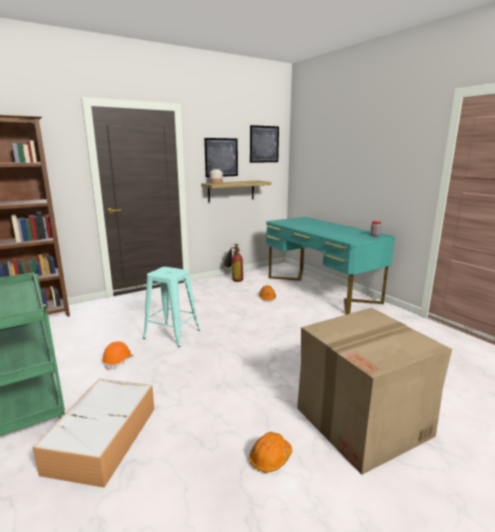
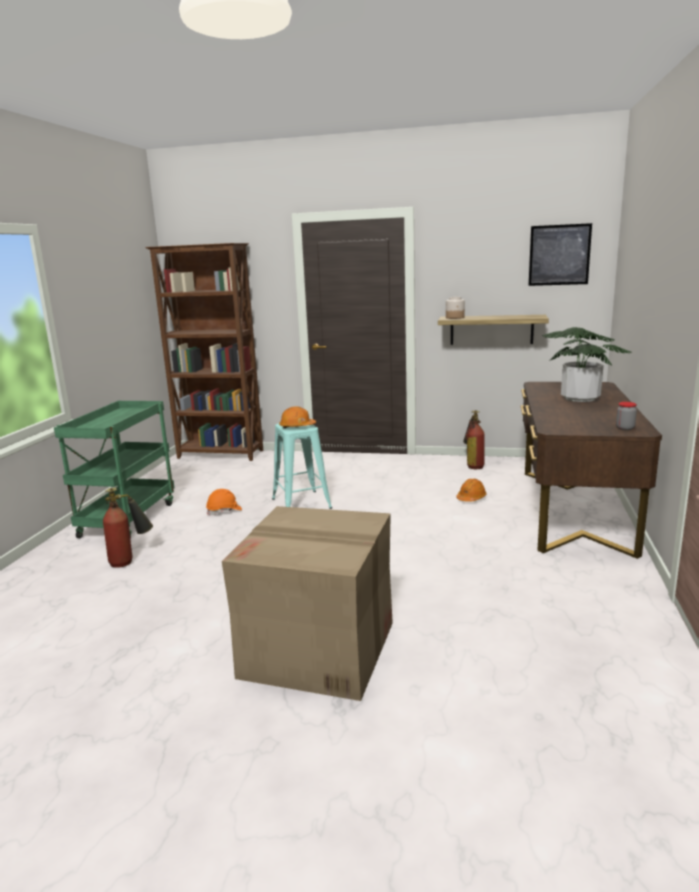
camera: 45 degrees right, 0 degrees up
(102, 440) = (130, 560): storage box -> fire extinguisher
(221, 157) = (476, 279): picture -> none
(270, 458) = (197, 628): orange hard hat -> orange hard hat (297, 426)
(316, 225) = (580, 398): none -> potted plant
(320, 289) = (573, 509): turquoise desk -> brown desk

